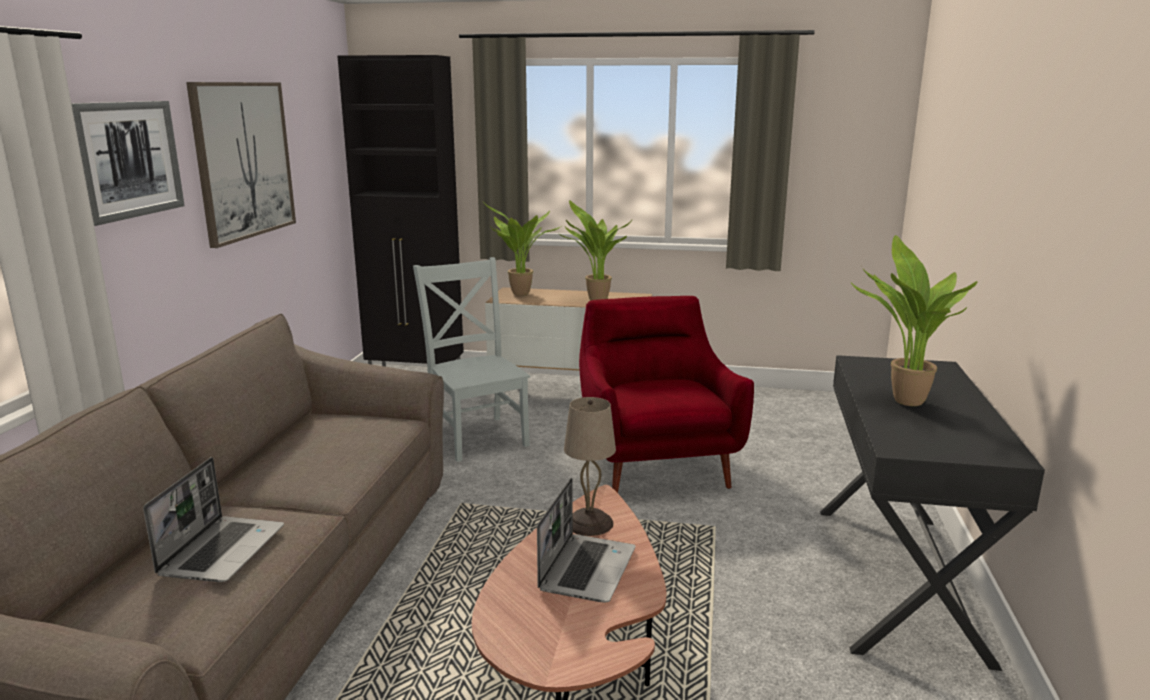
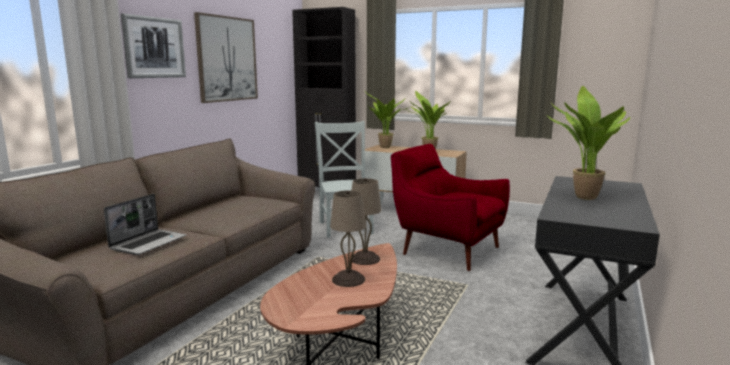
camera: 15 degrees right, 5 degrees down
(586, 568) = (348, 279): laptop -> beige table lamp
(655, 464) = (446, 249): red armchair -> red armchair turned 60 degrees counterclockwise

